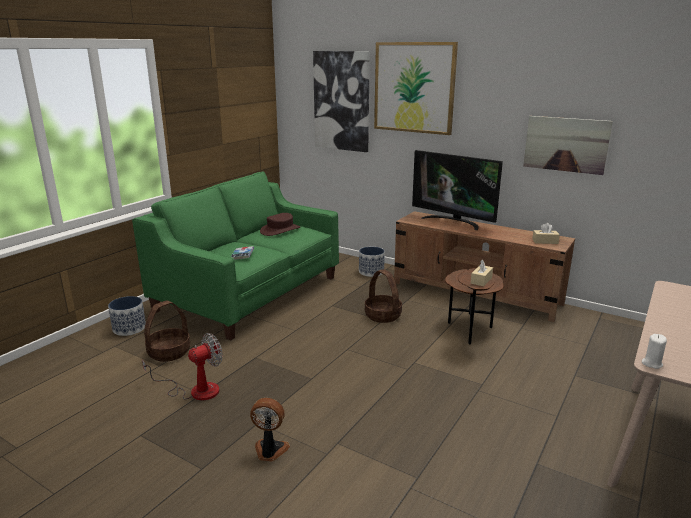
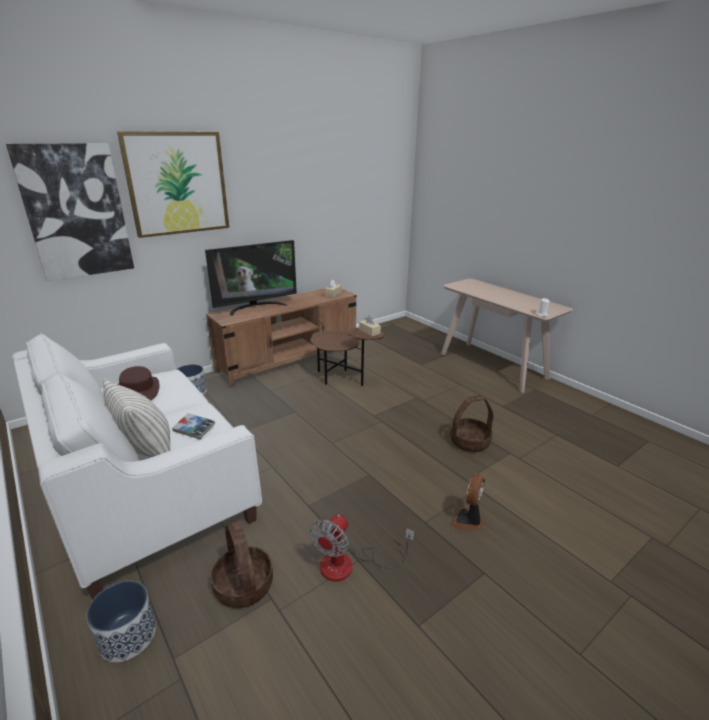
camera: 70 degrees left, 5 degrees up
(195, 390) = (349, 565): fan -> fan turned 135 degrees counterclockwise
(215, 251) = (146, 450): none -> pillow
(249, 293) = (147, 486): green sofa -> white sofa
(383, 315) = (287, 409): basket -> basket (469, 442)
(566, 144) = (318, 216): picture -> none

